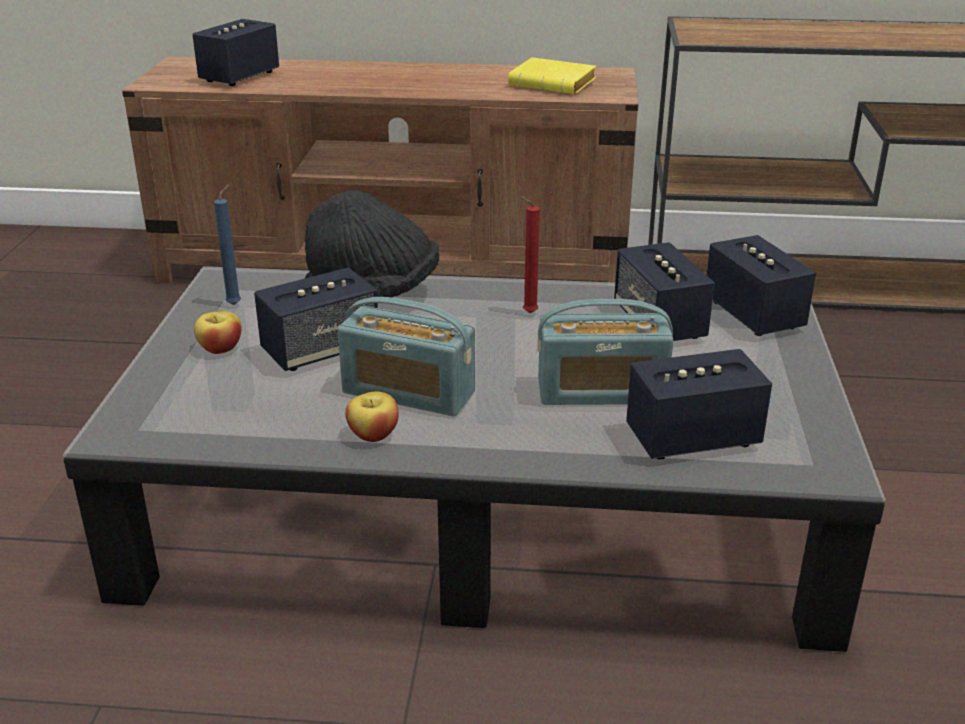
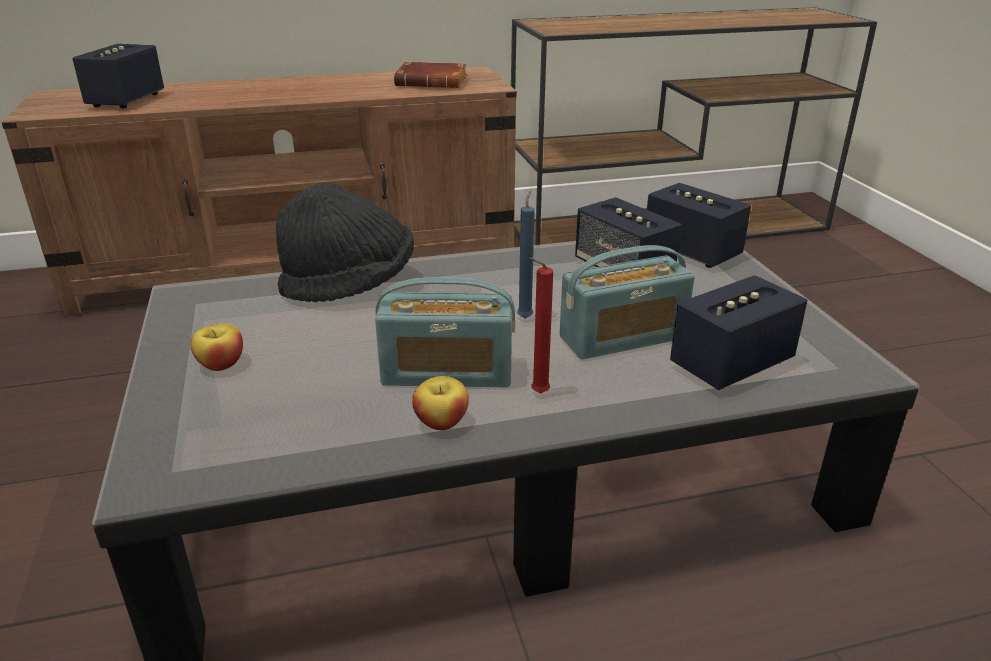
camera: 20 degrees left, 0 degrees up
(236, 304) = (212, 317): blue candle -> blue candle (525, 317)
(320, 350) = (331, 347): speaker -> none
(527, 313) = (505, 279): red candle -> red candle (537, 393)
(555, 84) = (433, 82): yellow book -> brown book

